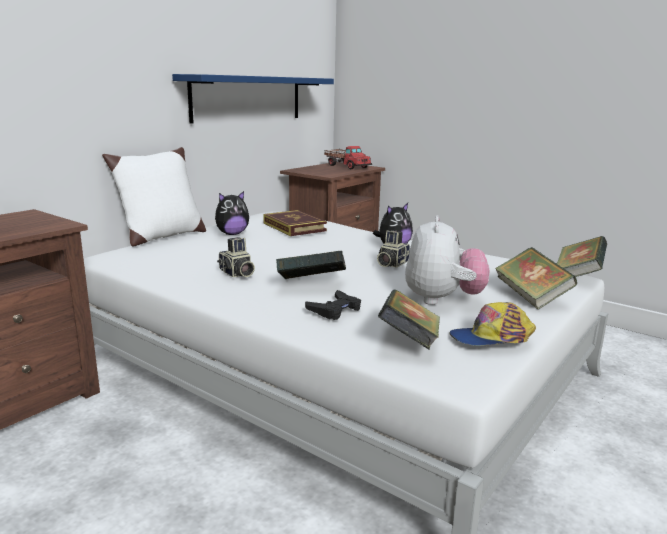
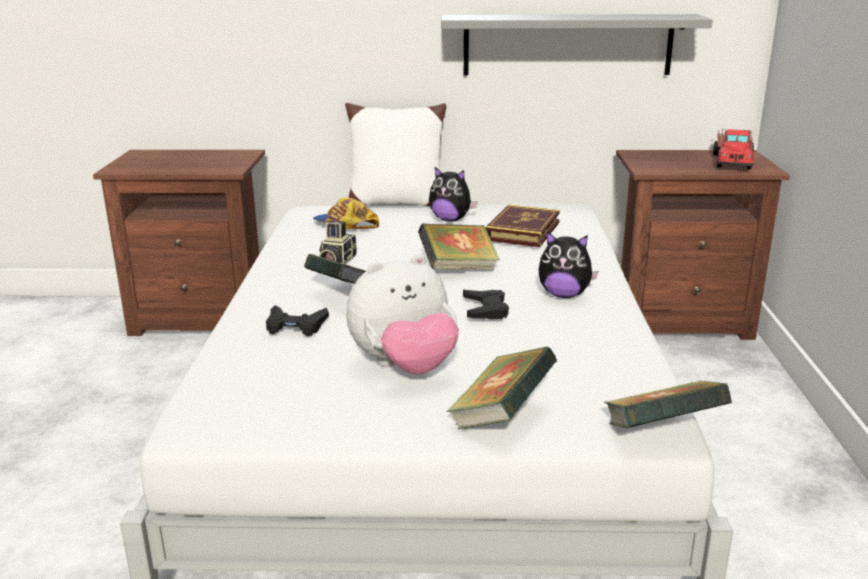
camera: 55 degrees right, 5 degrees up
(248, 98) = (567, 45): blue shelf -> grey shelf
(391, 264) = (485, 310): camera -> black game controller
(409, 342) = (258, 381): book -> book (458, 268)
(491, 339) = (317, 420): cap -> cap (345, 225)

